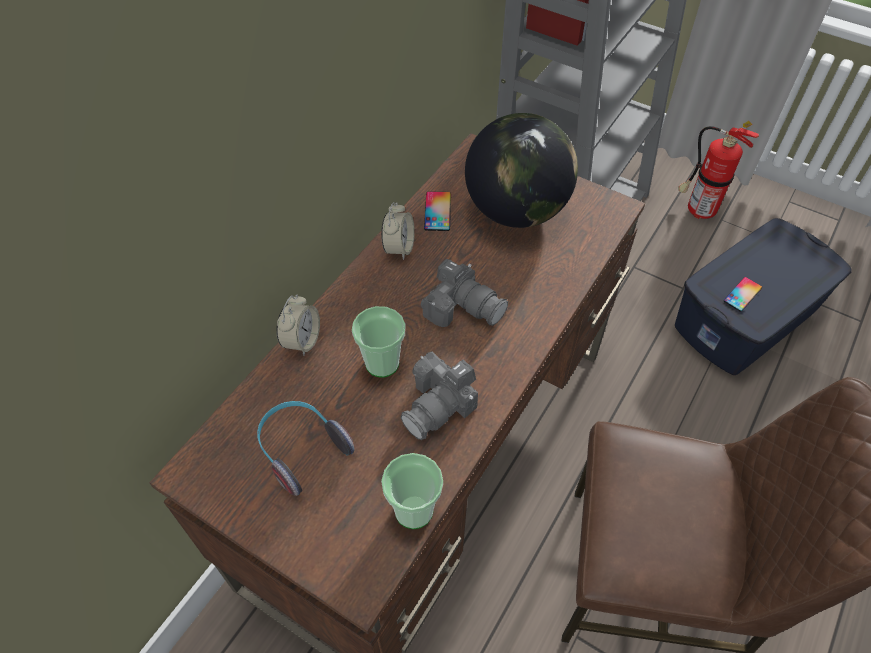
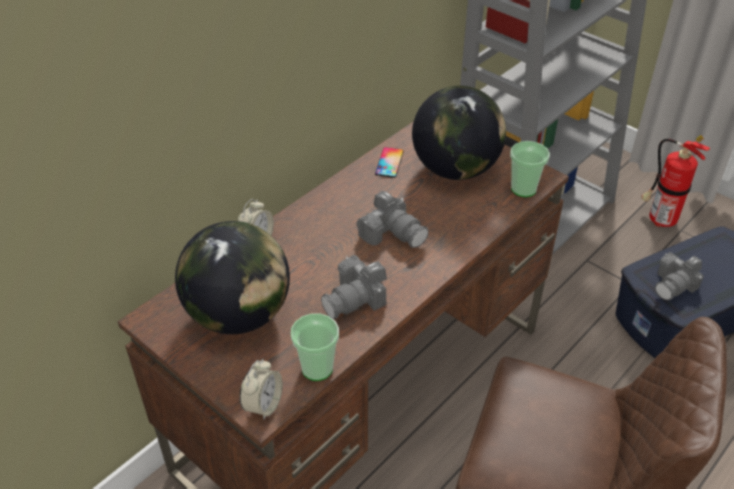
camera: 10 degrees right, 10 degrees down
(301, 449) = (239, 315): headphones -> globe
(382, 363) = (317, 264): cup -> cup (523, 189)
(399, 248) = (351, 185): alarm clock -> alarm clock (263, 405)
(742, 294) = (674, 285): phone -> camera

